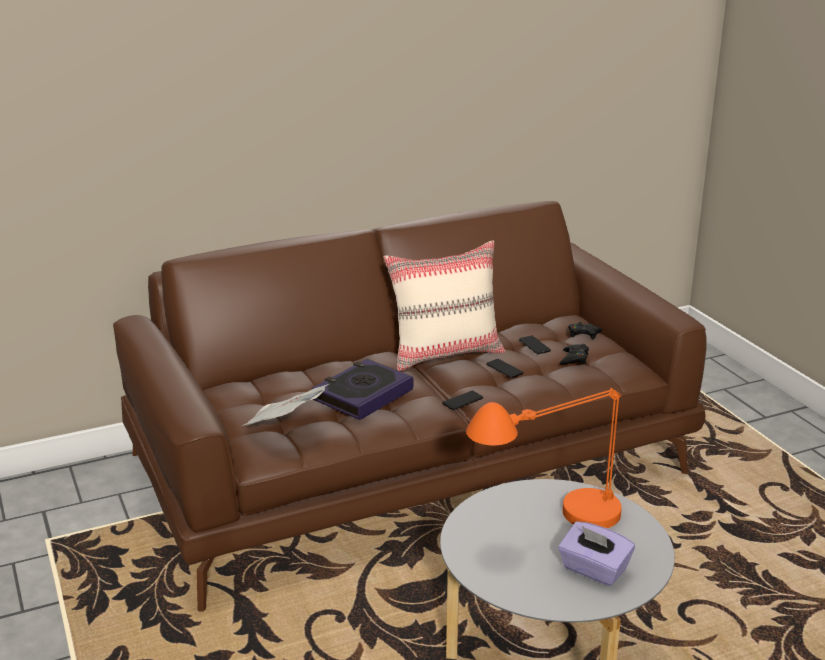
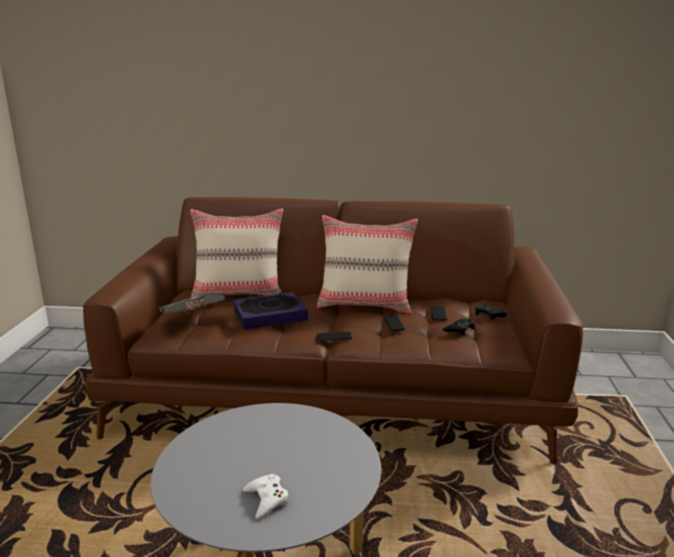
camera: 30 degrees right, 5 degrees down
(286, 377) = (239, 294): none -> beige pillow
(548, 527) = (278, 449): orange table lamp -> none
(593, 570) = (267, 499): purple tissue box -> white game controller

